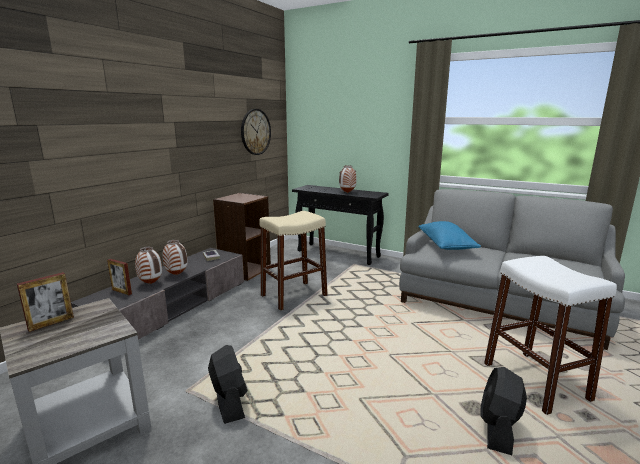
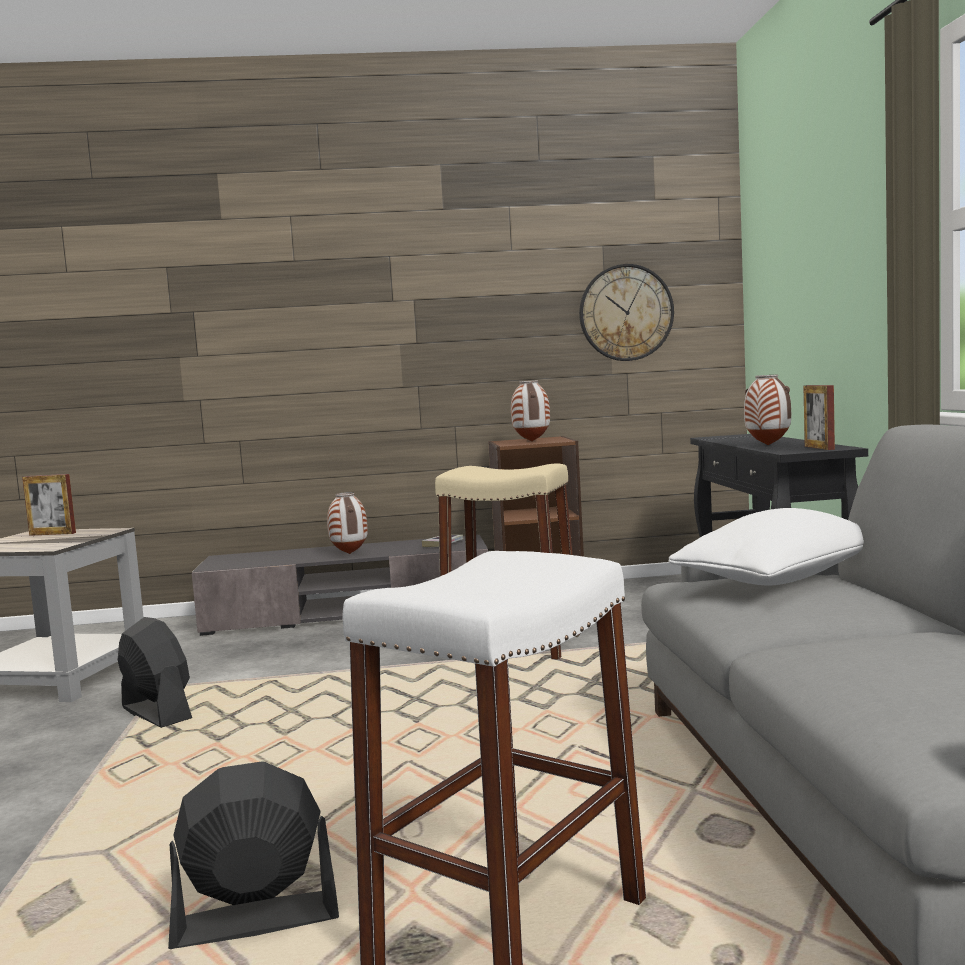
camera: 55 degrees right, 10 degrees down
(121, 292) = (261, 557): picture frame -> picture frame (819, 448)
(151, 283) = (304, 556): vase -> vase (532, 441)
(229, 401) = (156, 713): black fan -> black fan turned 75 degrees counterclockwise
(446, 245) = (783, 580): blue pillow -> white pillow

